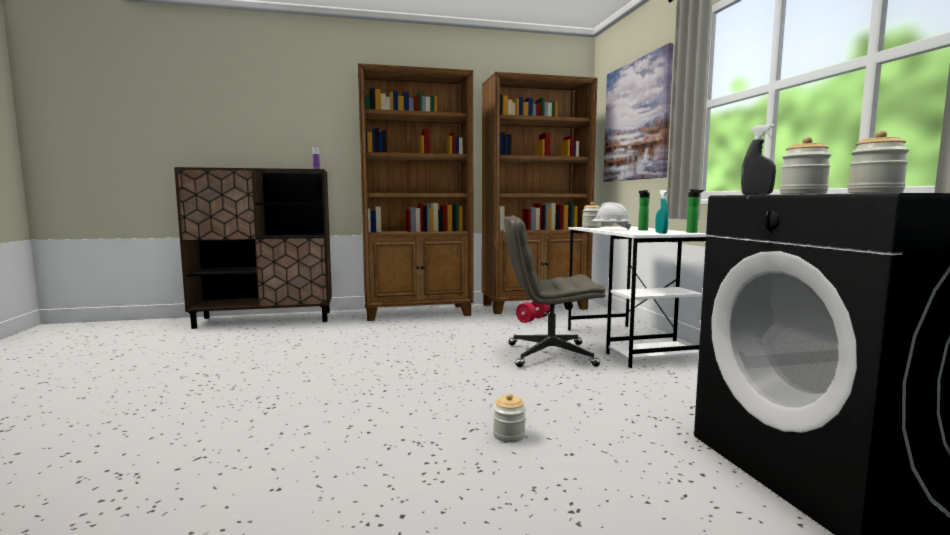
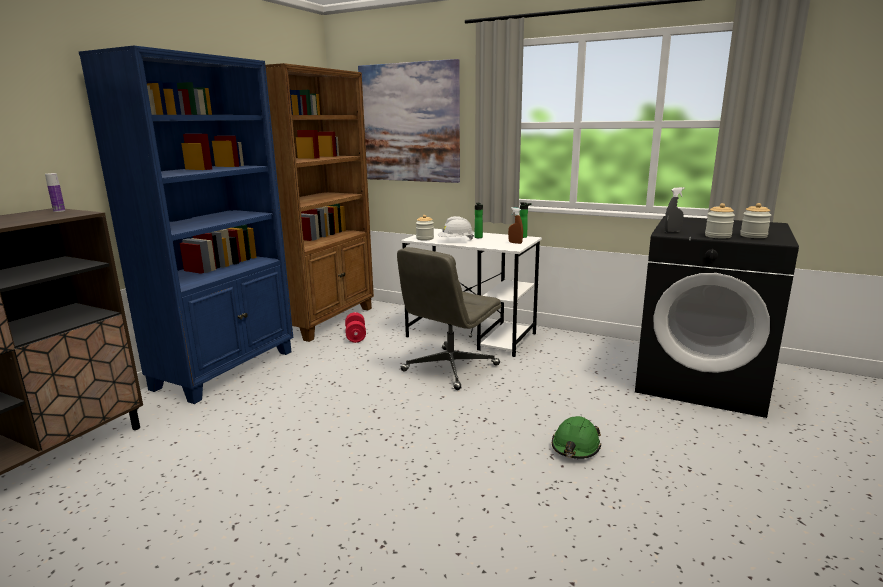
camera: 50 degrees left, 10 degrees up
(418, 313) = (227, 369): brown bookcase -> blue bookcase
(509, 435) = (575, 447): jar -> green hard hat
(661, 233) = (515, 243): turquoise spray bottle -> brown spray bottle

